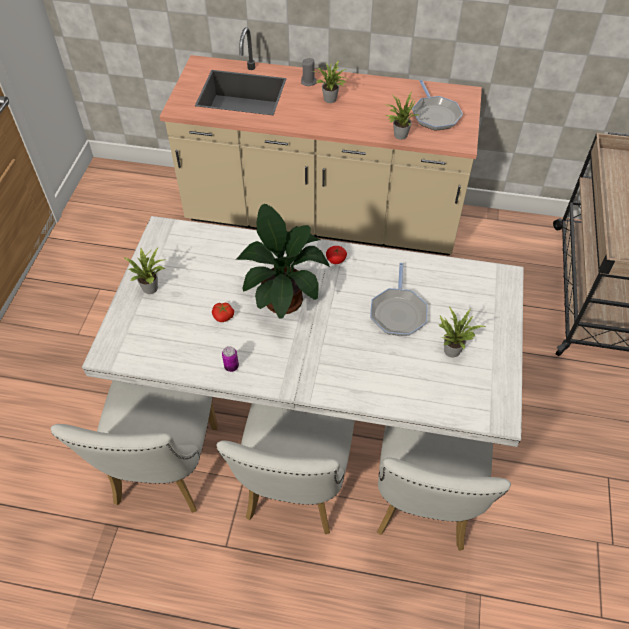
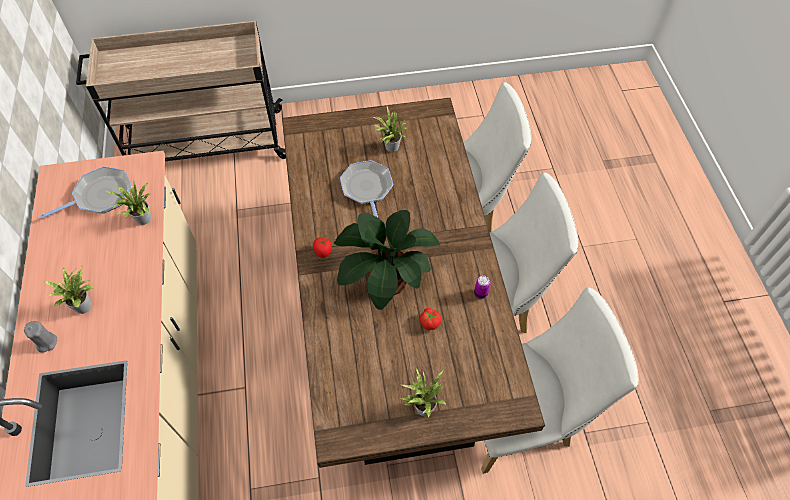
camera: 110 degrees left, 5 degrees up
(315, 398) = (394, 319): white dining table -> brown dining table
(398, 312) = (367, 189): frying pan -> frying pan turned 90 degrees counterclockwise

